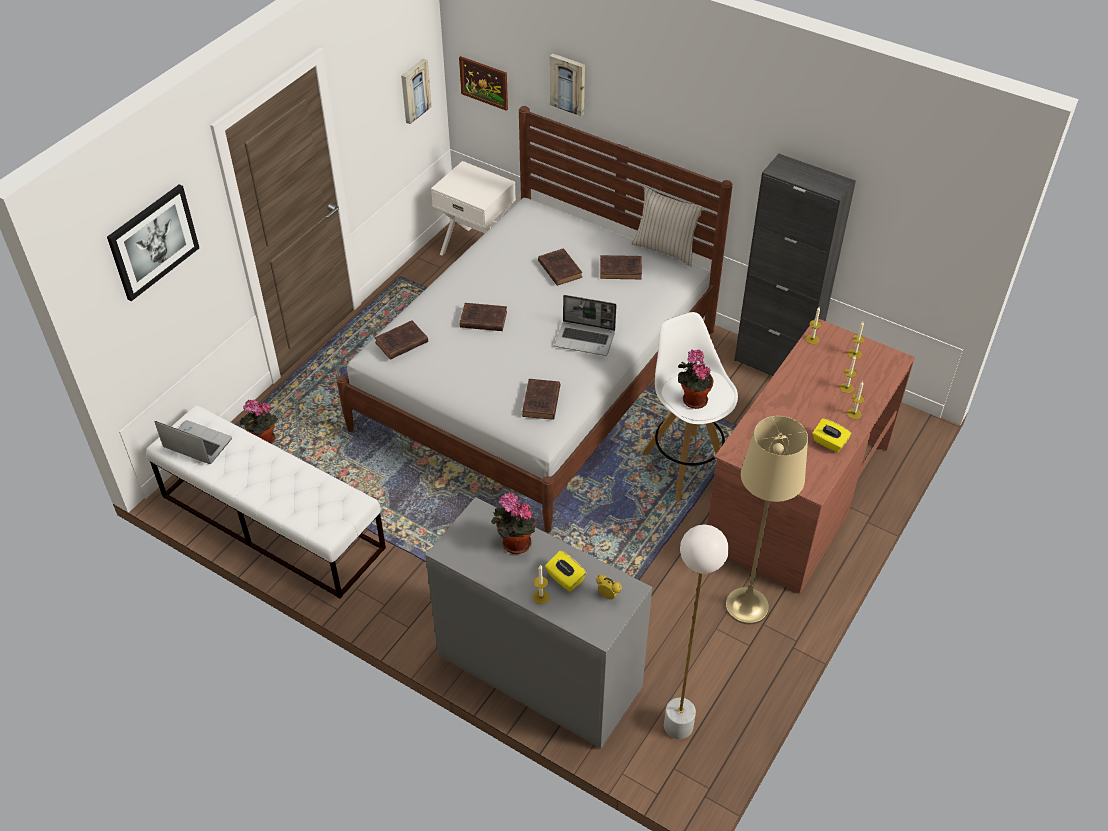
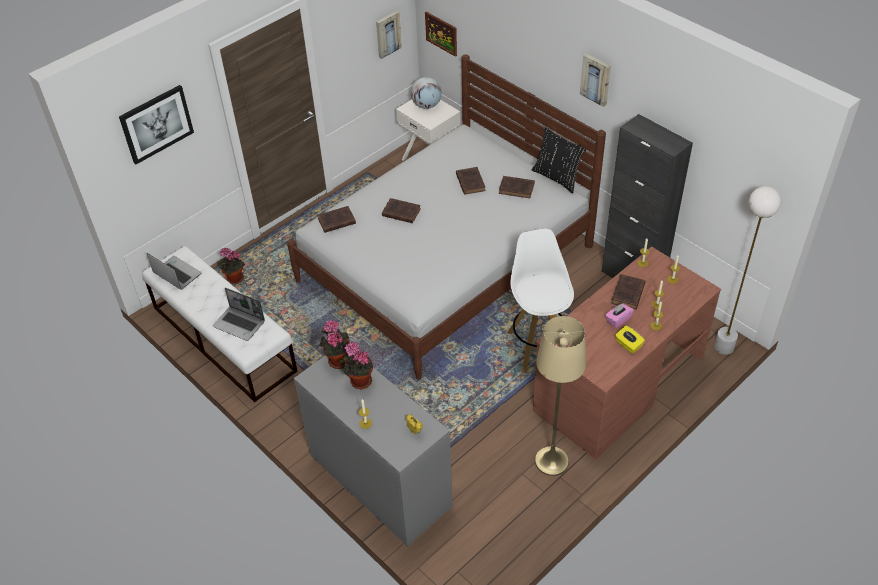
camera: 15 degrees right, 0 degrees up
(469, 179) = (426, 105): none -> globe
(541, 402) = (424, 281): brown book -> brown book (627, 294)
(565, 579) = (387, 413): yellow tissue box -> none
(568, 83) = (497, 41): picture -> picture (596, 79)
(585, 339) = (472, 238): laptop -> laptop (240, 324)
(665, 249) = (557, 177): beige pillow -> black pillow
(678, 726) = (471, 541): white floor lamp -> white floor lamp (724, 347)
(692, 399) = (537, 295): potted plant -> potted plant (337, 360)
(806, 414) = (618, 320): none -> pink tissue box

